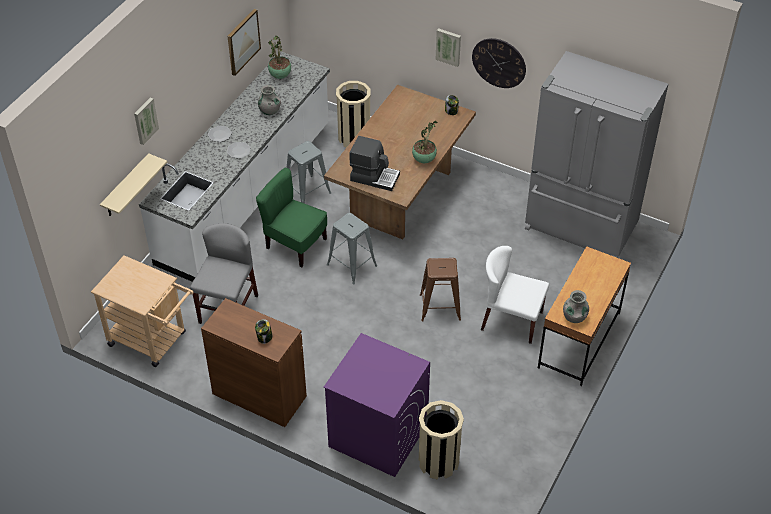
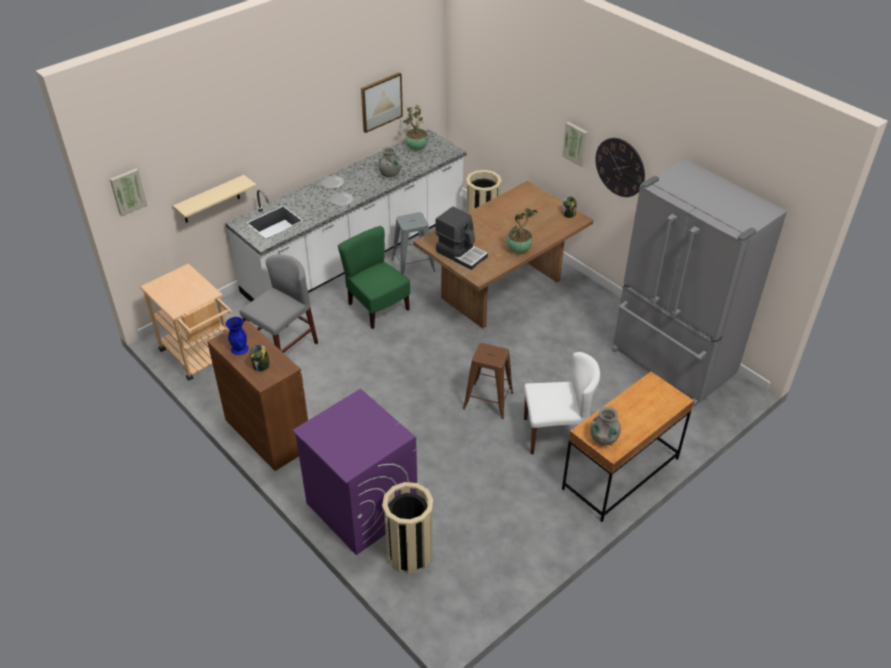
camera: 20 degrees right, 5 degrees down
(145, 120) = (241, 138): picture -> picture (127, 191)
(235, 327) = (240, 348): none -> blue vase
(351, 265) = (420, 339): grey stool -> none
(511, 320) = (556, 434): white chair -> white chair turned 135 degrees clockwise

